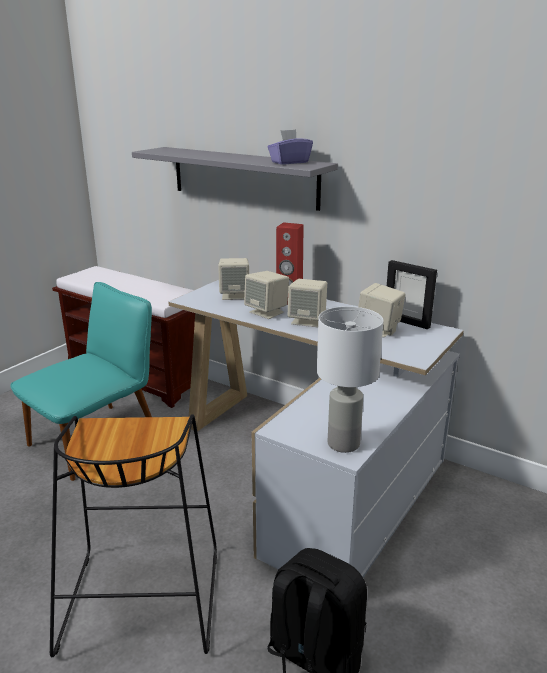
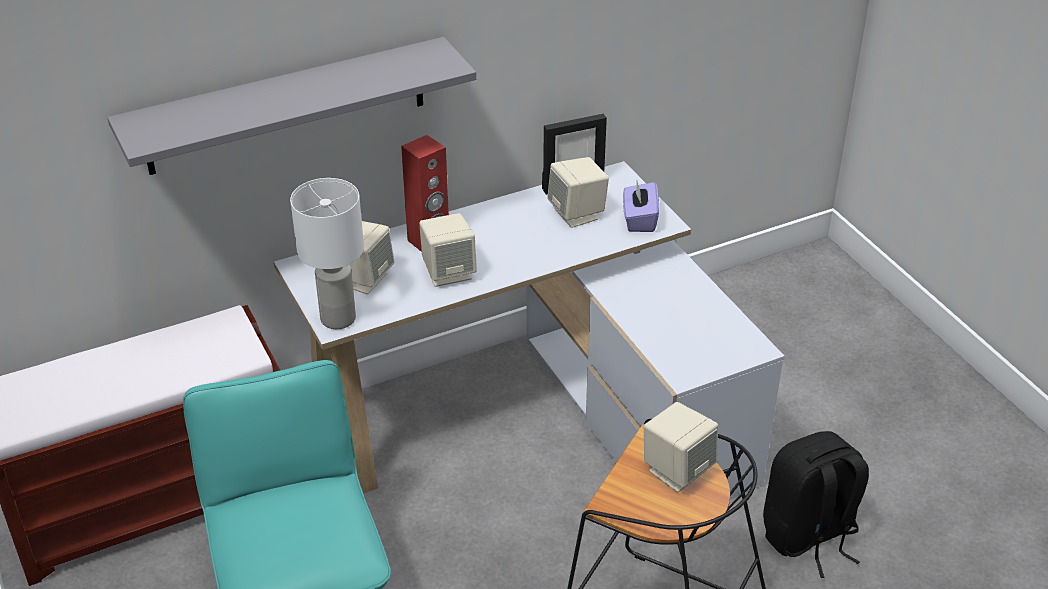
camera: 60 degrees left, 15 degrees up
(289, 162) = (403, 65): purple tissue box -> purple tissue box (639, 220)
(307, 321) = (505, 252): beige speaker -> beige speaker (677, 470)
(342, 444) = (738, 345): white table lamp -> white table lamp (338, 319)

